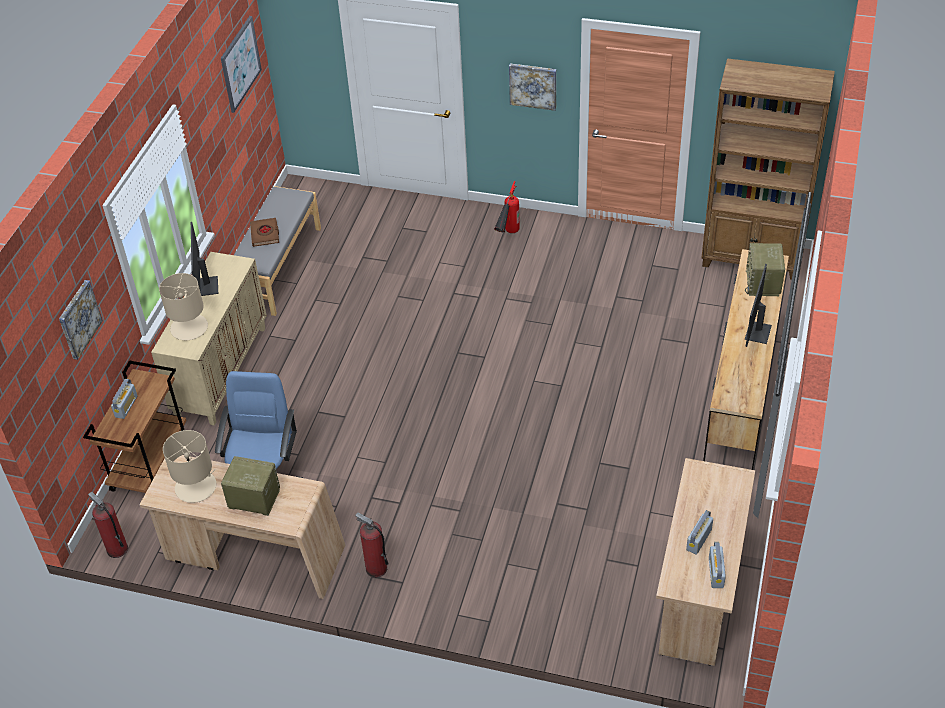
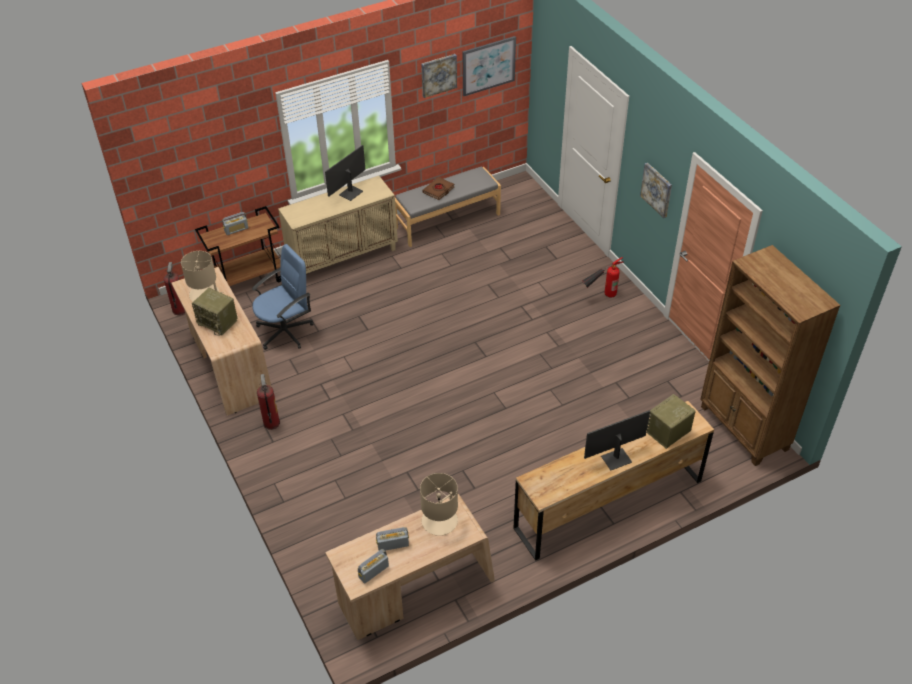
camera: 45 degrees right, 0 degrees up
(79, 319) = (219, 153): picture -> picture (438, 75)
(189, 327) = (312, 209): beige table lamp -> beige table lamp (440, 520)
(253, 499) = (218, 322): radio -> radio turned 150 degrees clockwise

